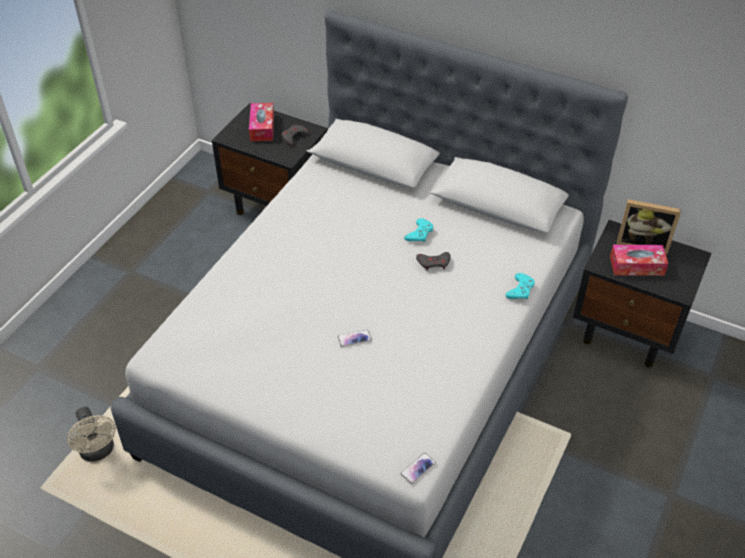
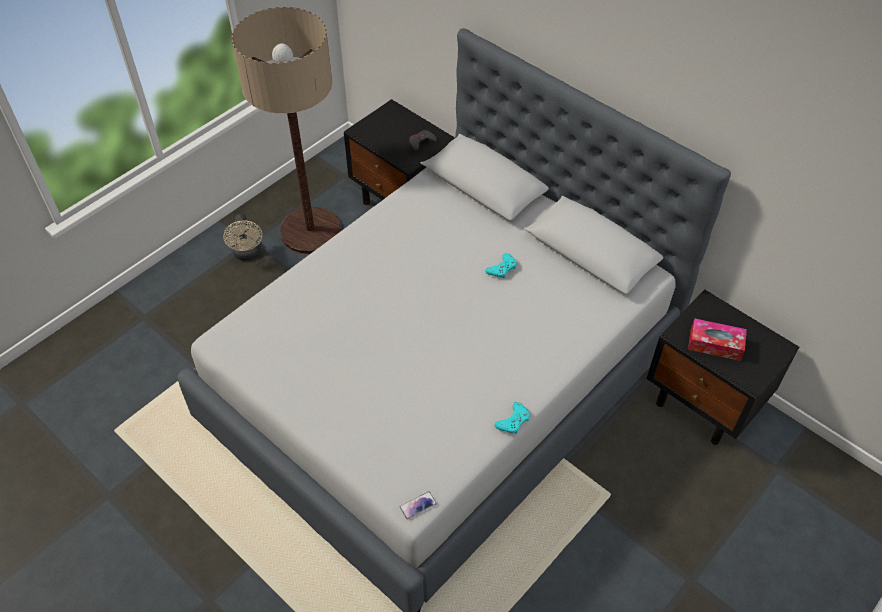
camera: 15 degrees right, 5 degrees up
(98, 452) = (172, 408): beige fan -> beige fan (248, 254)
(191, 250) = (311, 231): none -> floor lamp
(262, 127) = (394, 127): tissue box -> none
(354, 338) = (403, 363): phone -> none
(434, 263) = (505, 301): grey game controller -> none
(520, 289) = (580, 347): turquoise game controller -> turquoise game controller (513, 421)
(642, 243) = (729, 322): picture frame -> none

